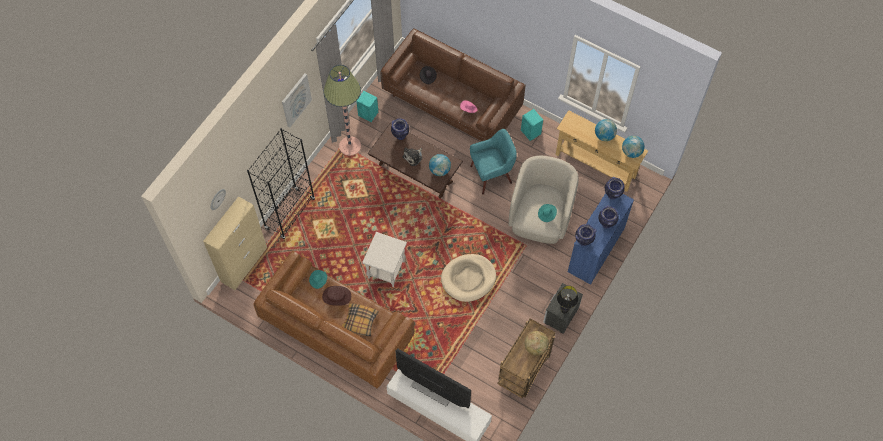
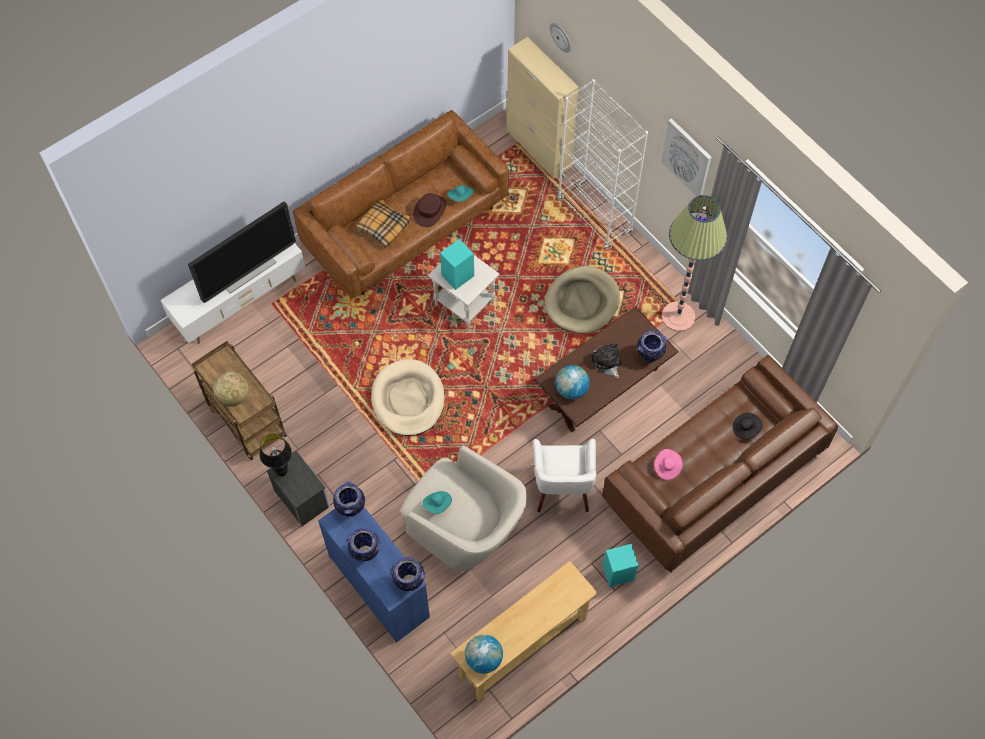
camera: 110 degrees right, 0 degrees up
(290, 214) = (594, 216): black bookcase -> white bookcase
(359, 202) = (582, 302): none -> beige dog bed
(368, 114) = (726, 356): turquoise speaker -> turquoise speaker (457, 276)
(491, 175) = (562, 488): turquoise armchair -> white armchair
(604, 135) = (529, 629): globe -> none

